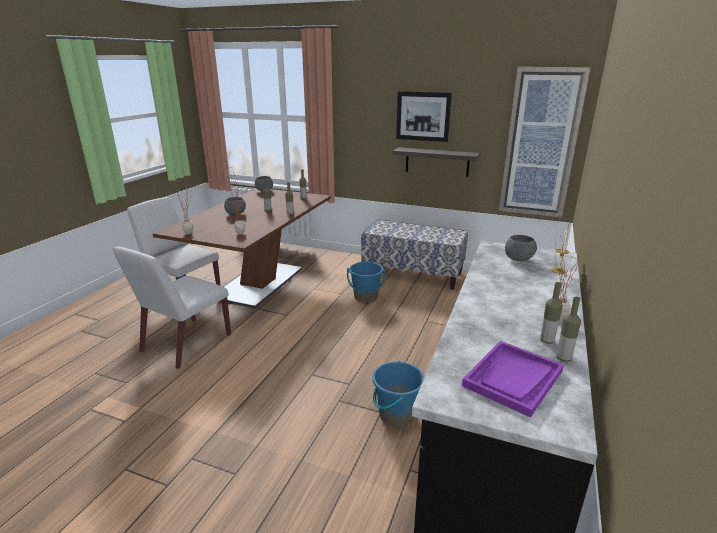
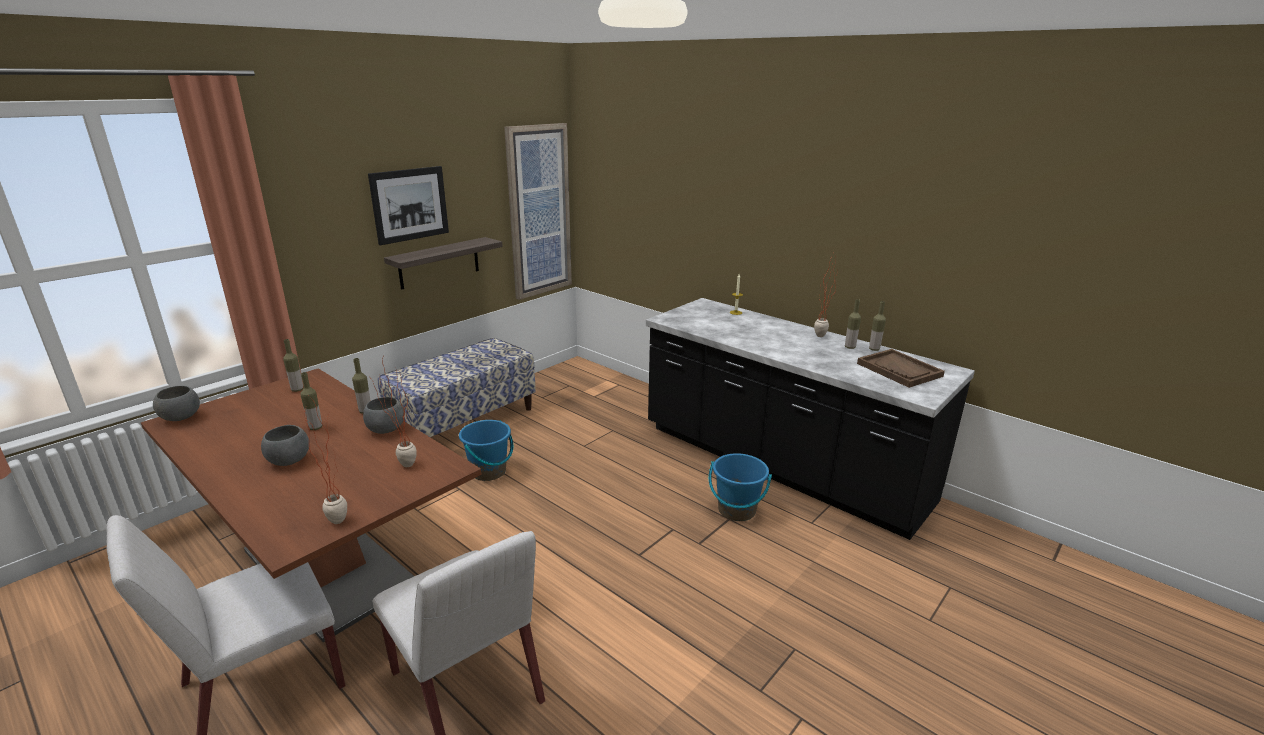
camera: 70 degrees left, 0 degrees up
(513, 378) = (899, 370): purple tray -> brown tray
(519, 259) = (704, 318): grey bowl -> grey bowl (387, 430)

